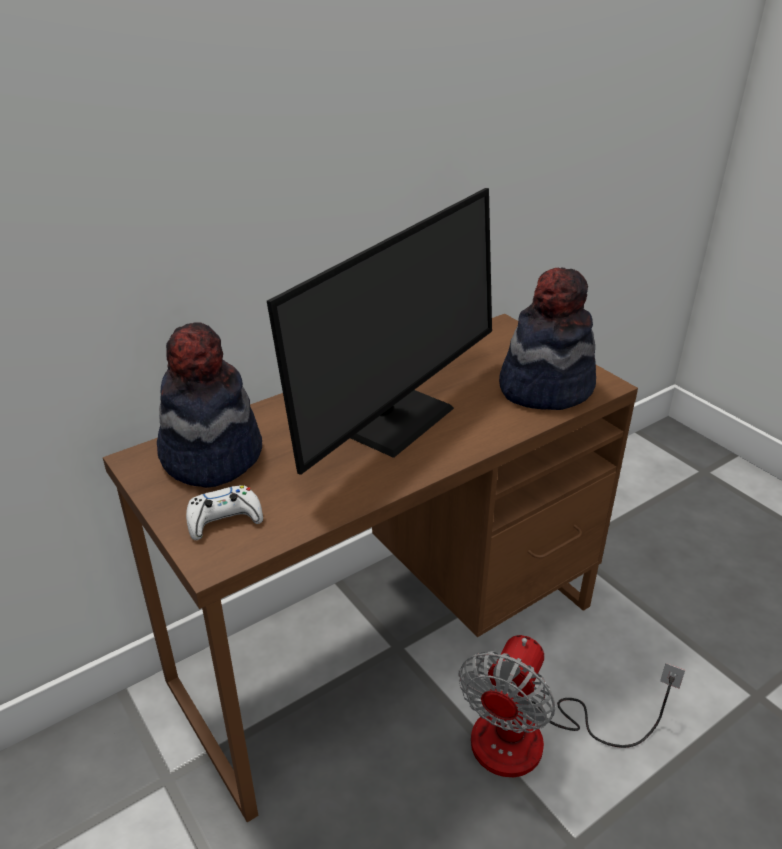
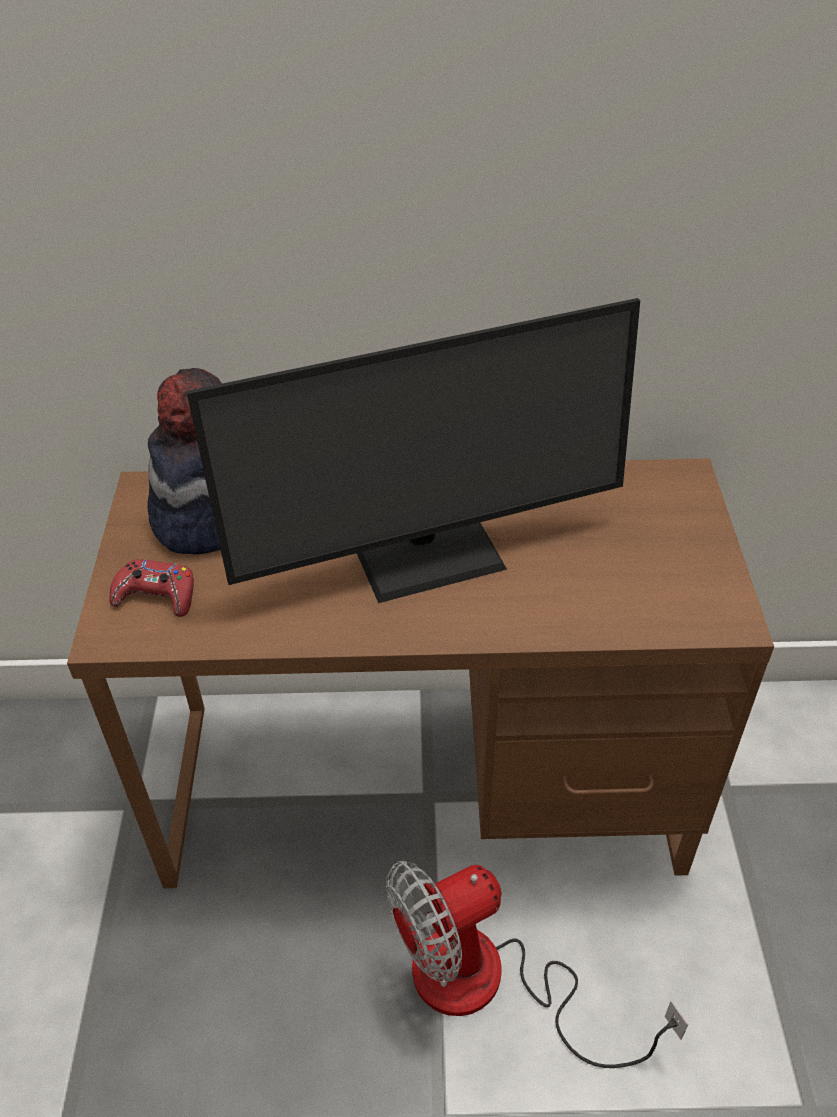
camera: 35 degrees right, 10 degrees up
(224, 519) = (156, 595): white game controller -> red game controller
(545, 387) = (648, 589): hat -> none

